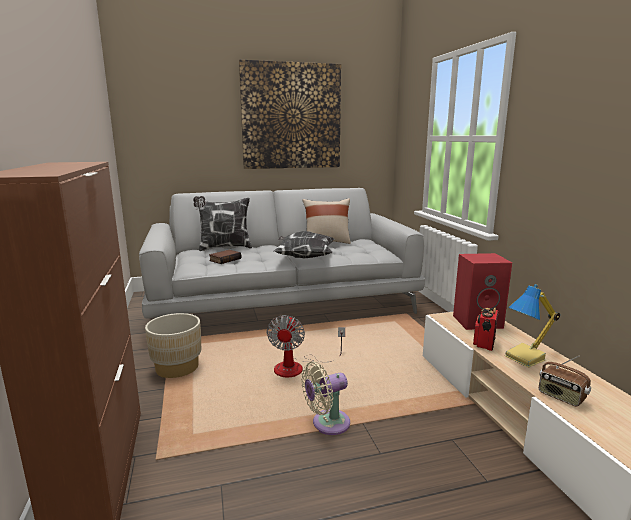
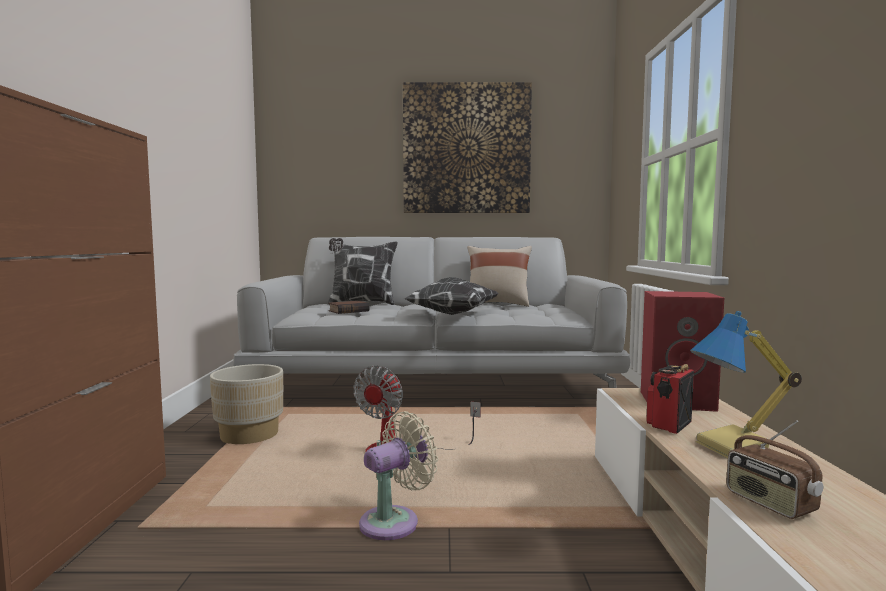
camera: 15 degrees right, 10 degrees down
(327, 424) = (394, 521): beige fan -> beige fan turned 150 degrees clockwise

